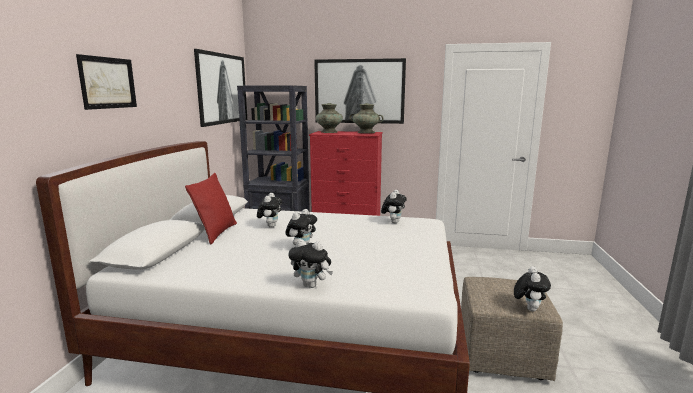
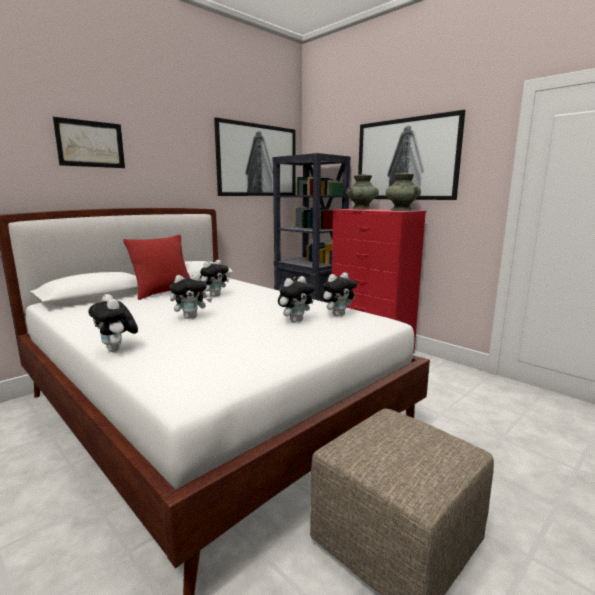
camera: 35 degrees right, 0 degrees up
(528, 308) = (396, 481): plush toy -> plush toy (295, 320)

